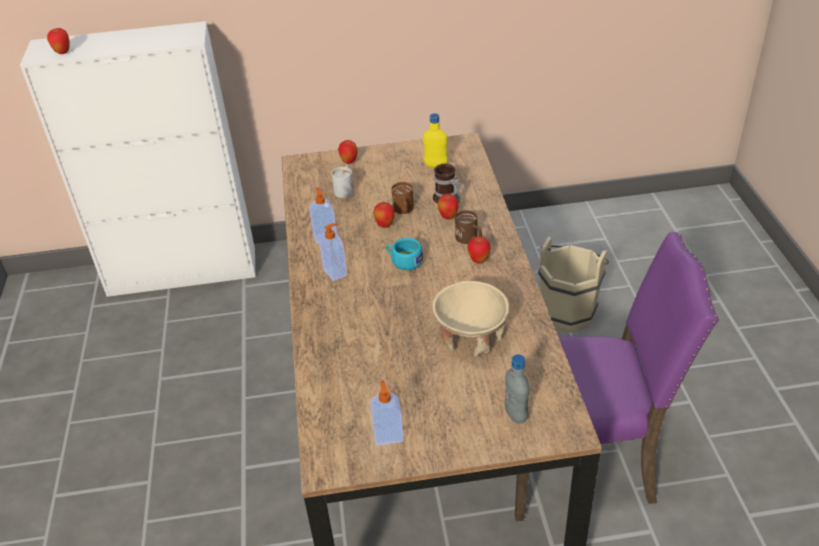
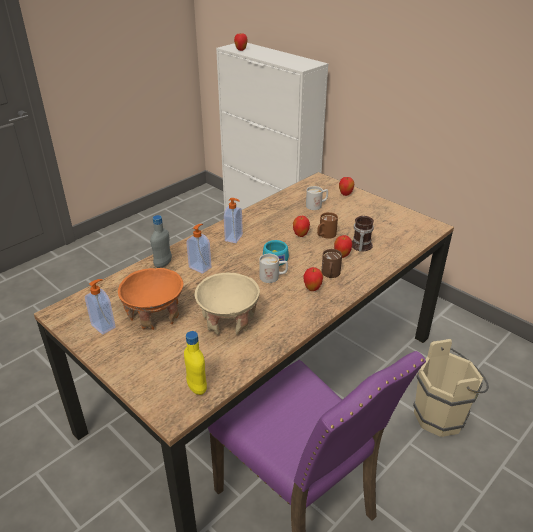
camera: 50 degrees right, 5 degrees down
(325, 236) = (262, 219): soap dispenser -> soap dispenser (200, 267)
(409, 387) = (155, 314): none -> orange bowl
(434, 276) = (273, 277): none -> white mug
(436, 166) = (389, 226): yellow bottle -> yellow bottle (197, 387)
(516, 414) = (168, 377): grey bottle -> grey bottle (163, 264)

